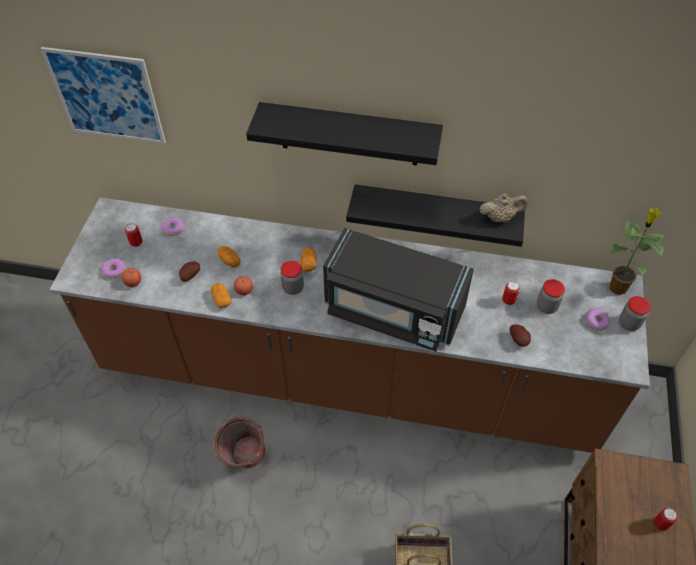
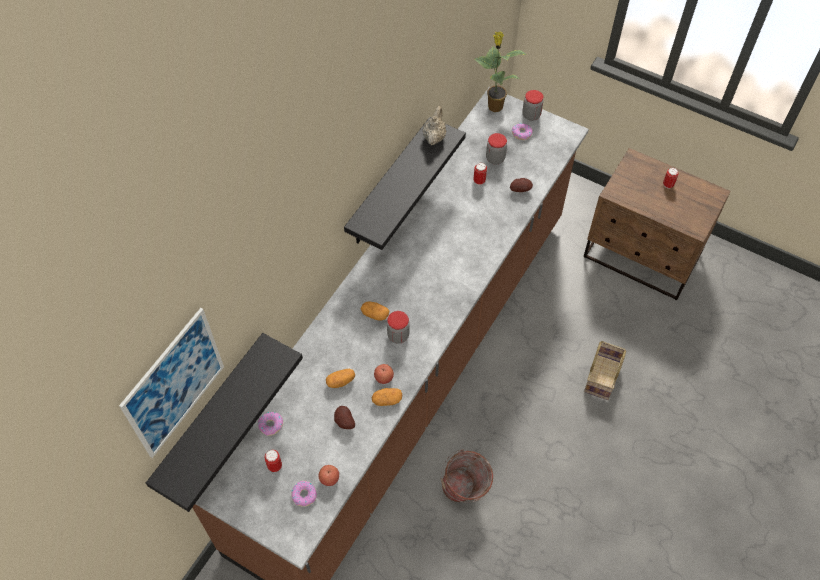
camera: 70 degrees left, 5 degrees up
(349, 134) = (336, 190): black shelf -> black shelf (211, 416)
(393, 310) = (456, 265): black microwave -> none

